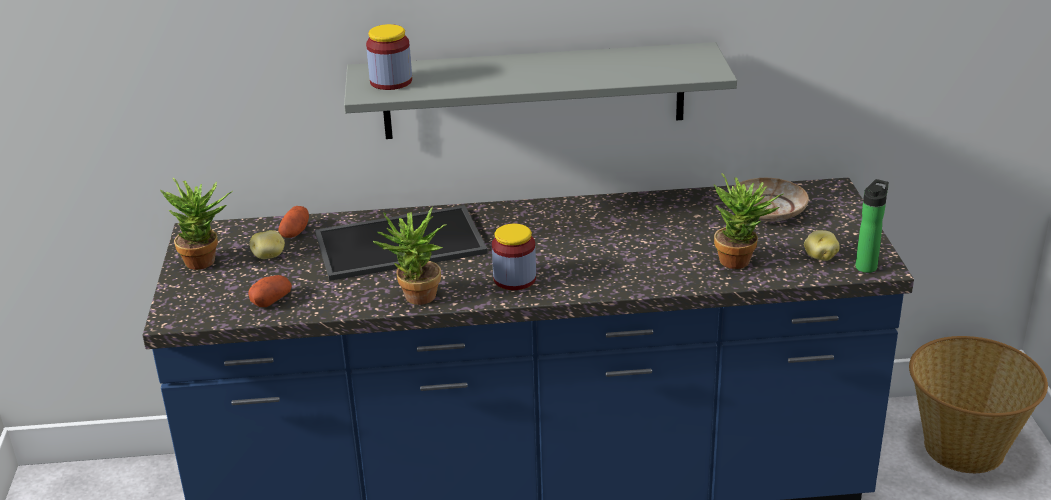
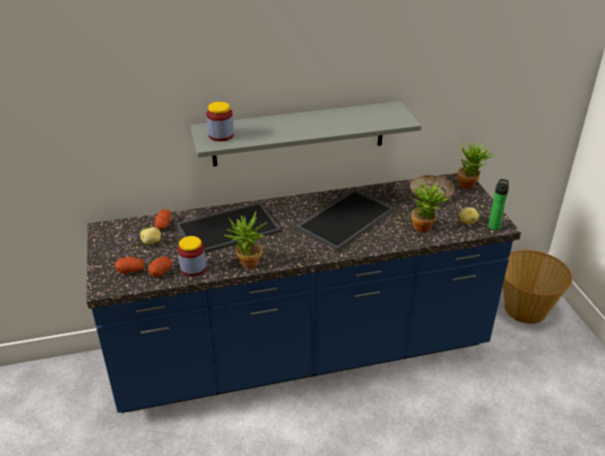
camera: 10 degrees left, 5 degrees up
(207, 261) = (114, 248): potted plant -> potted plant (469, 184)
(224, 295) = (131, 270): none -> potato
(514, 279) = (301, 247): jar -> jar (193, 268)
(603, 239) = (345, 218): none -> tray

